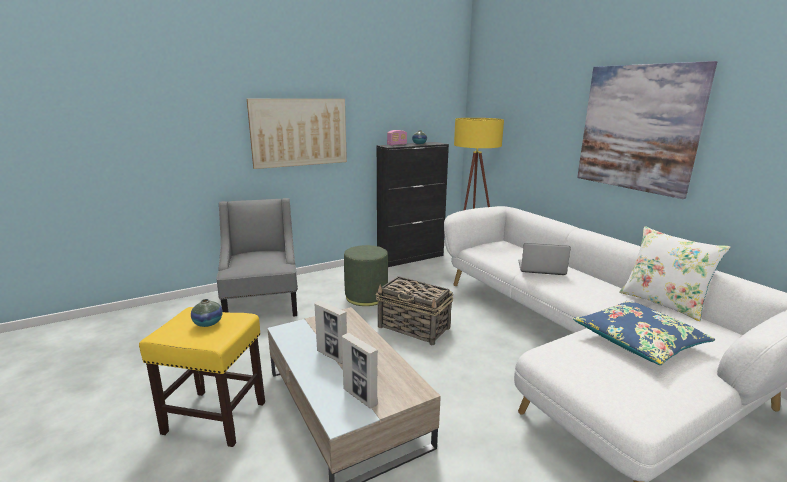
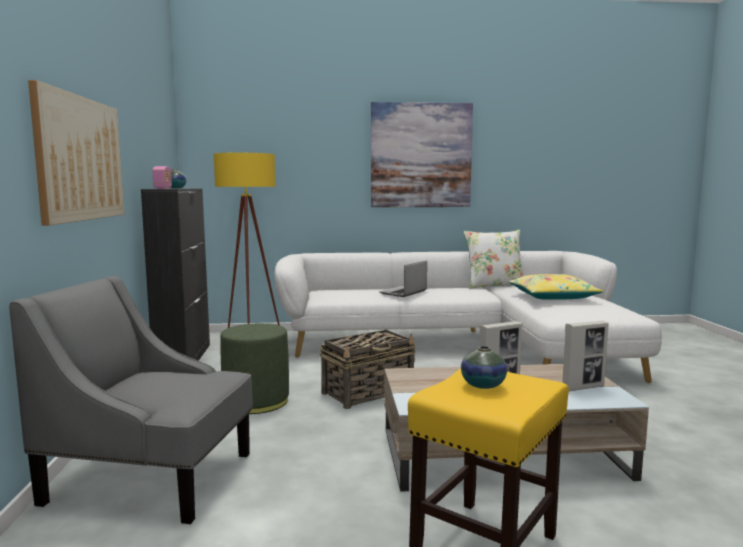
camera: 65 degrees left, 10 degrees down
(638, 341) = (552, 297): blue pillow -> yellow pillow

